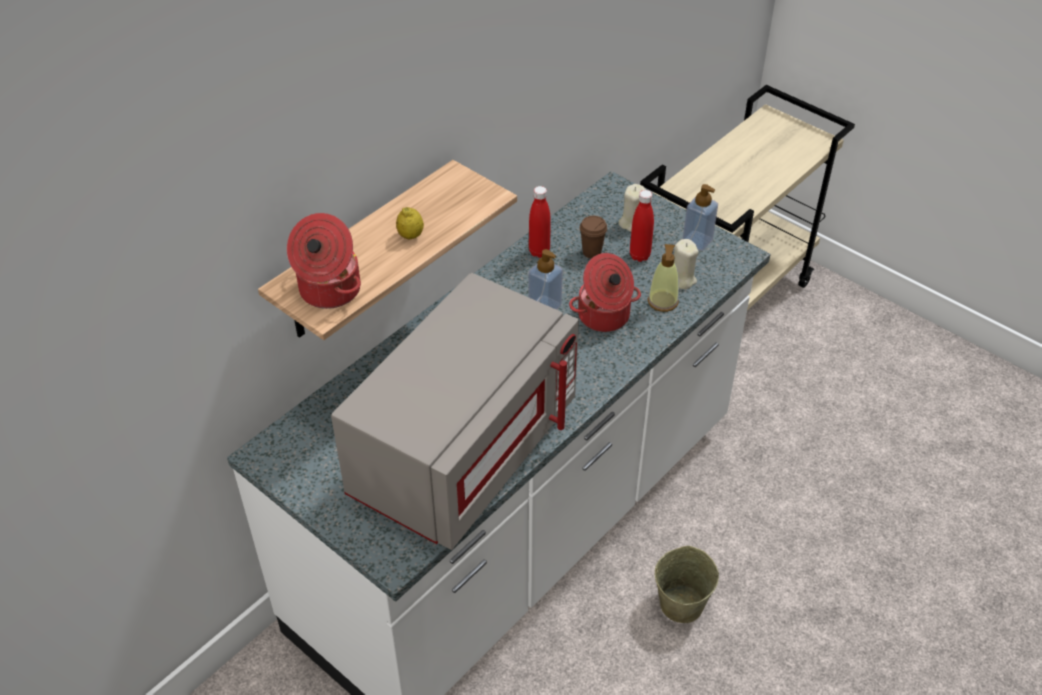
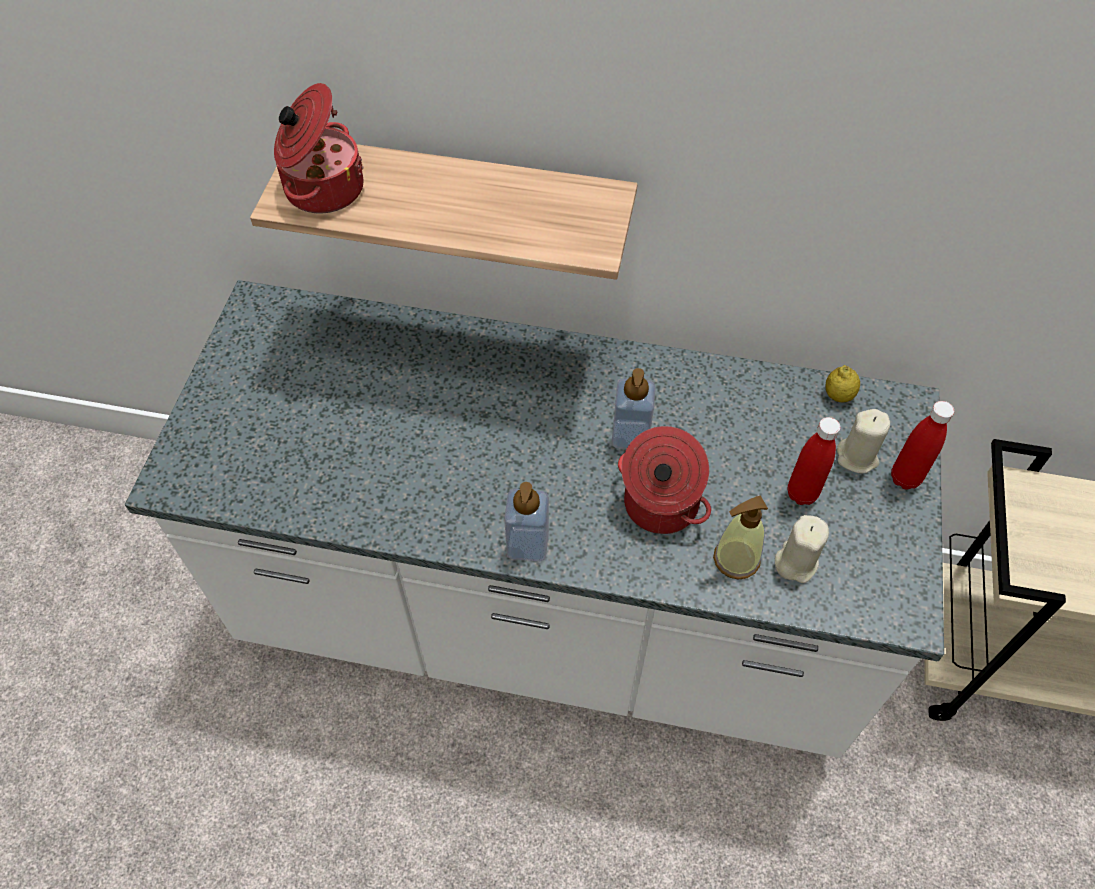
camera: 60 degrees right, 10 degrees up
(410, 236) = (463, 210): lemon -> lemon (838, 396)
(463, 450) = (351, 466): grey microwave -> none
(539, 252) = (720, 385): red bottle -> red bottle (905, 478)
(592, 252) = (765, 438): brown cup -> none
(681, 603) = (548, 838): beige bucket -> none
(697, 241) = (888, 548): soap dispenser -> soap dispenser (527, 544)

